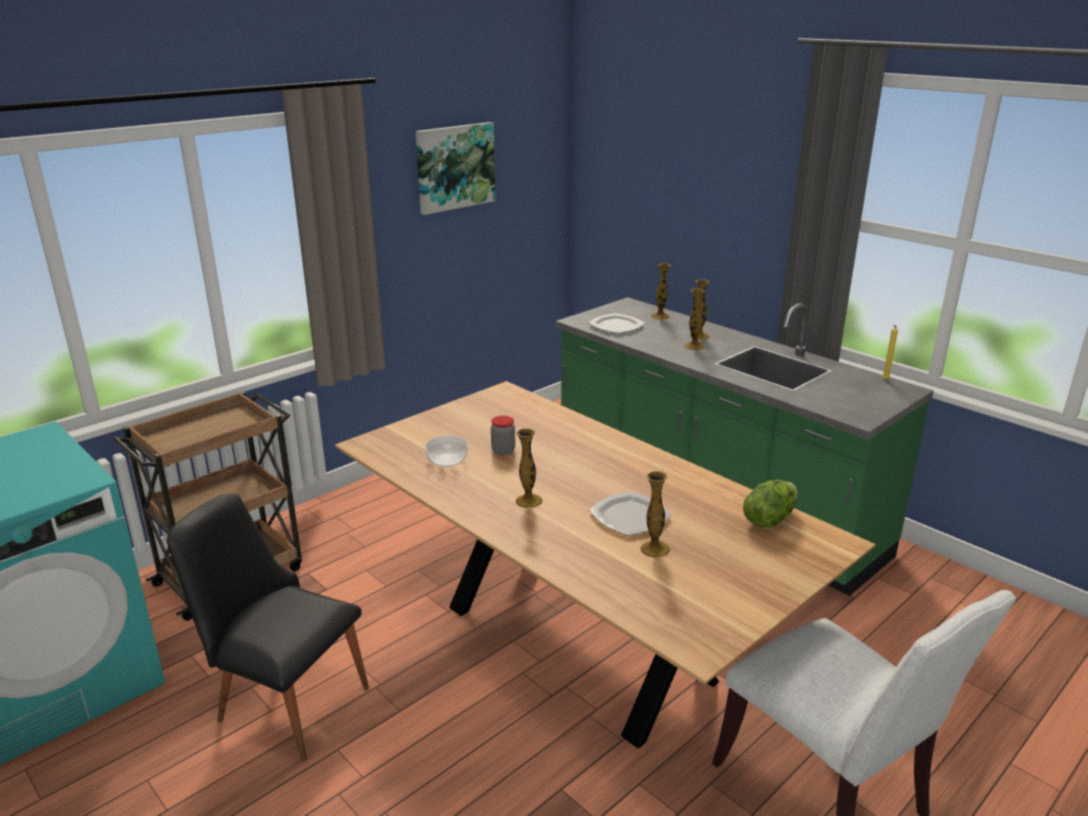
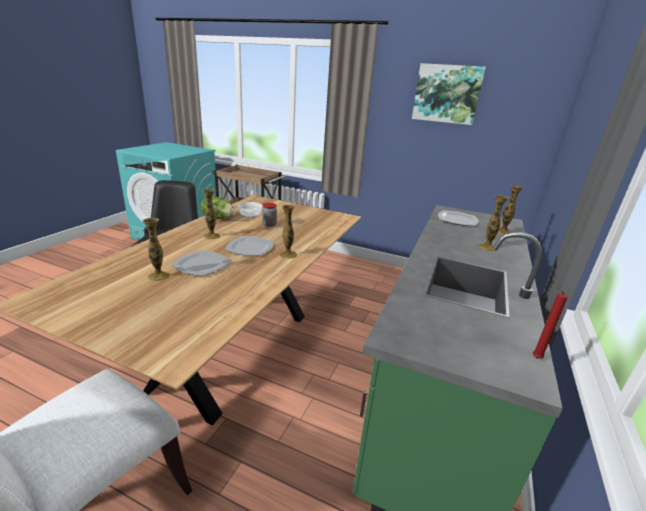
camera: 65 degrees right, 0 degrees up
(587, 476) = (249, 248): none -> plate
(694, 346) = (462, 247): vase -> vase (288, 255)
(768, 519) = (211, 319): lettuce -> lettuce (218, 218)
(885, 380) = (534, 357): yellow candle -> red candle

